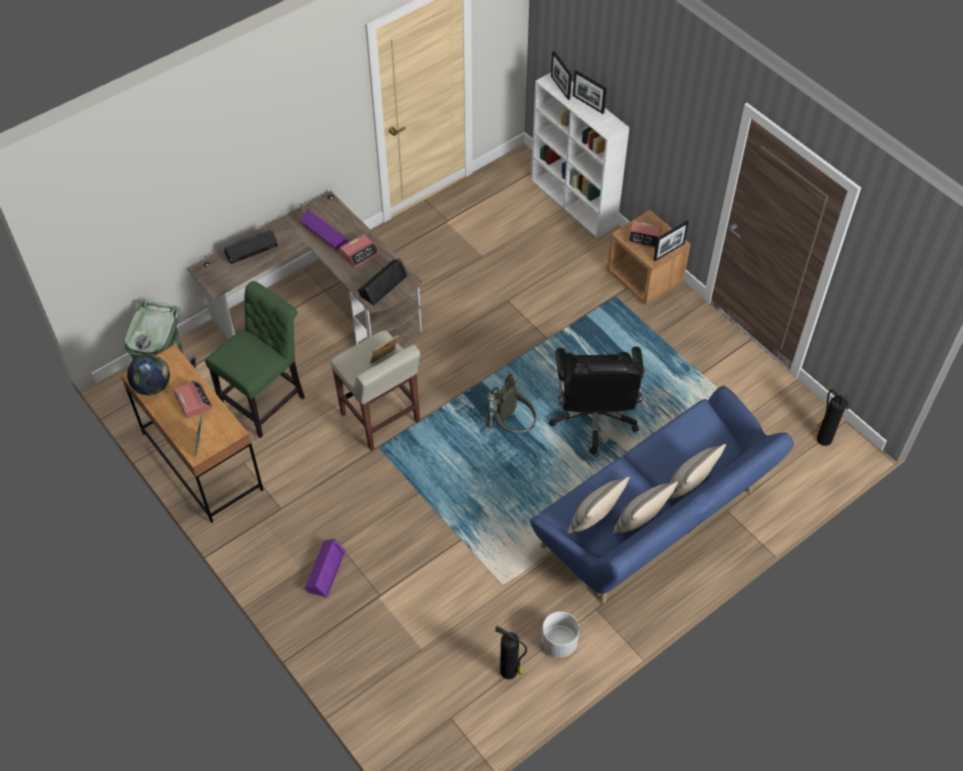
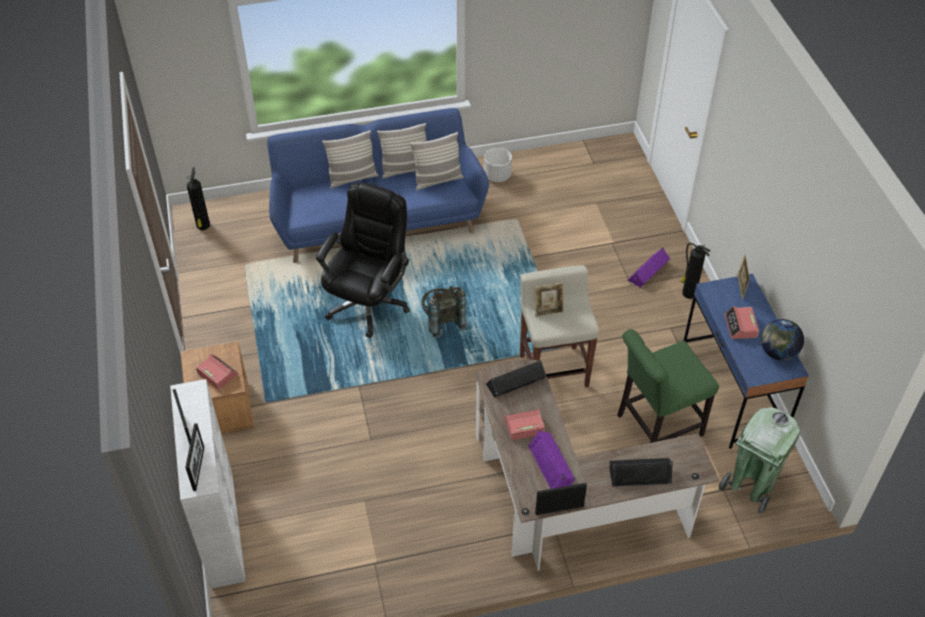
camera: 155 degrees left, 5 degrees down
(202, 461) = (732, 391): brown desk -> blue desk
(509, 672) = (540, 172): fire extinguisher -> fire extinguisher (688, 293)
(669, 251) = (207, 351): picture frame -> picture frame (559, 509)

